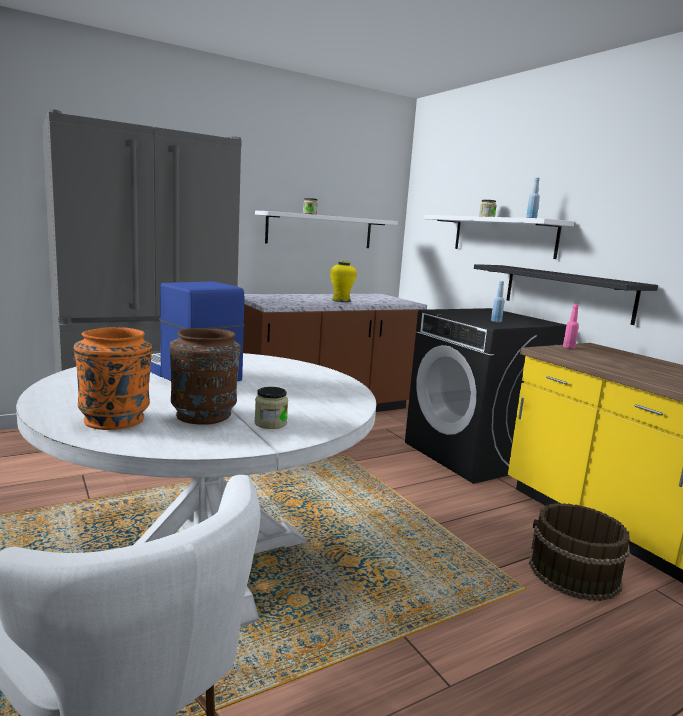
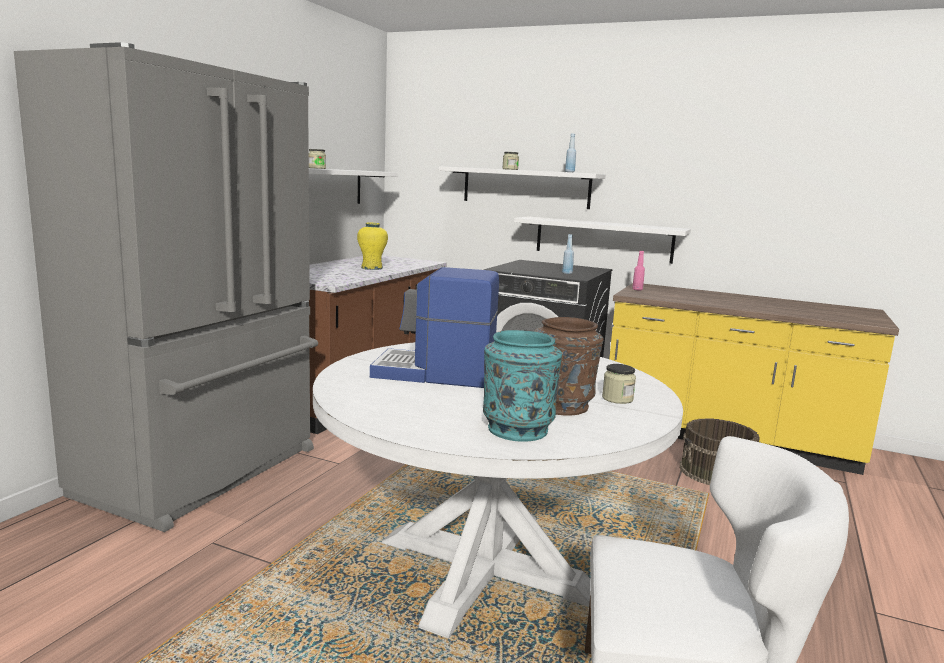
camera: 35 degrees left, 0 degrees up
(115, 419) = (517, 429): orange vase -> turquoise vase
(566, 292) = (603, 239): black shelf -> white shelf

